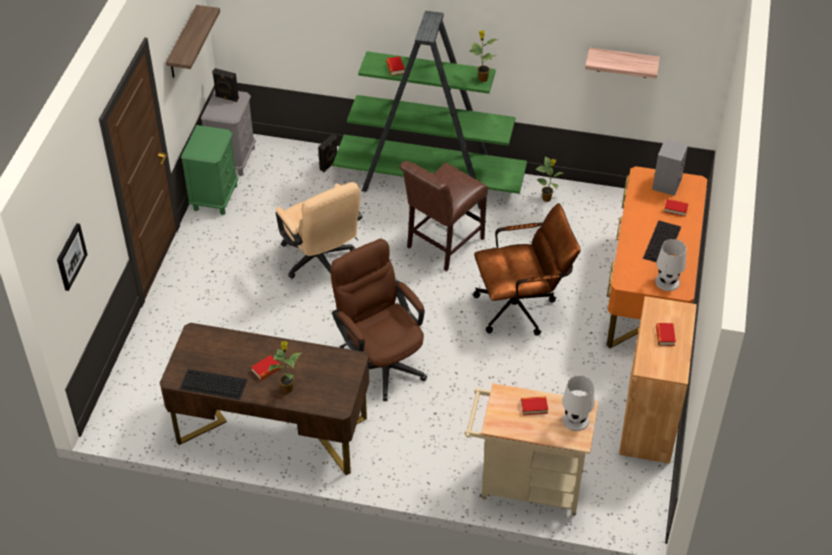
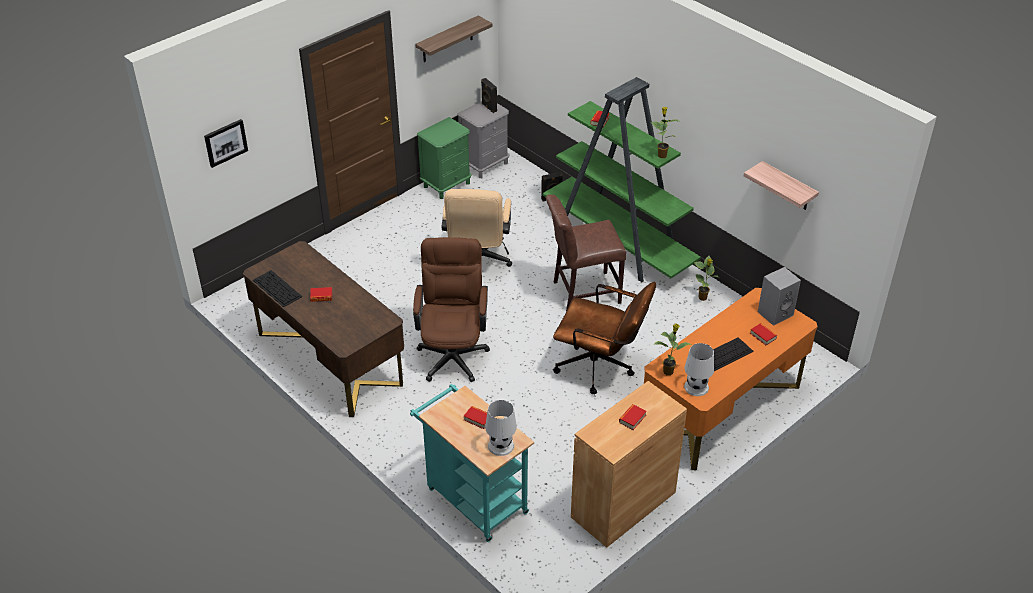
camera: 35 degrees right, 5 degrees down
(287, 388) = (323, 316): potted plant -> potted plant (668, 371)
(525, 485) = (472, 497): beige cart -> turquoise cart

